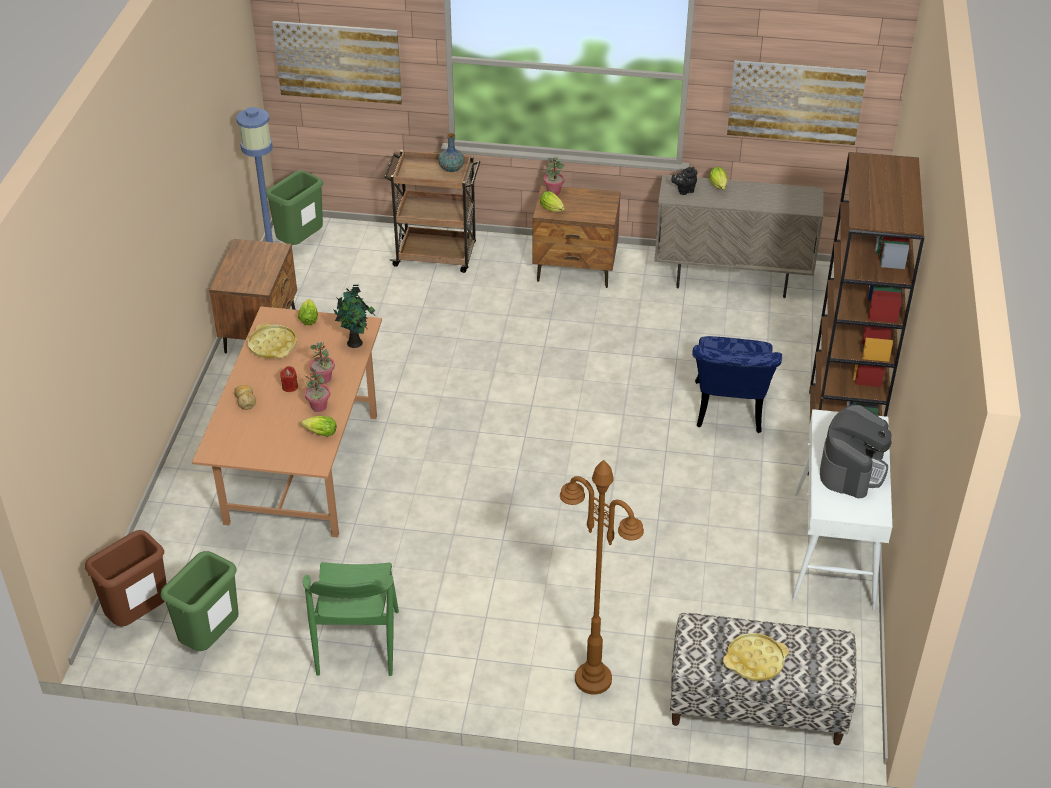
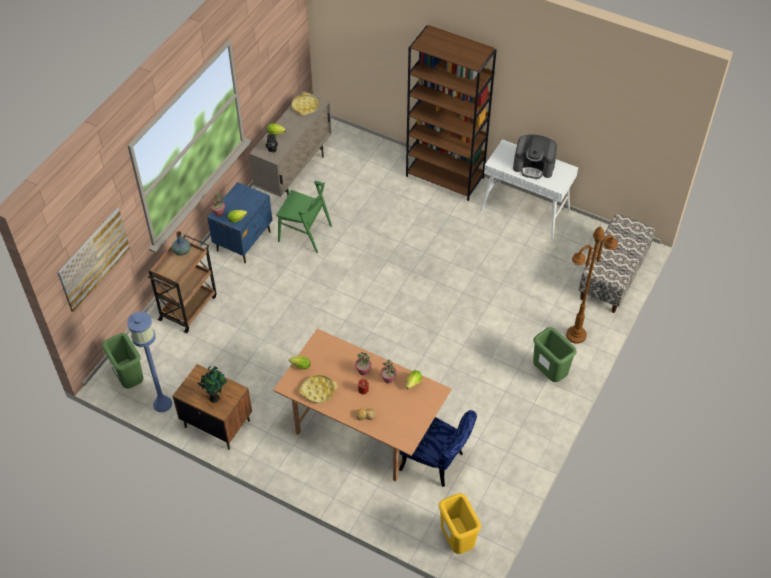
camera: 70 degrees left, 10 degrees up
(139, 617) = (457, 541): brown trash can -> yellow trash can
(211, 640) = (489, 505): green trash can -> green trash can (549, 374)
(356, 343) = (336, 347): potted plant -> potted plant (215, 397)
(357, 643) = (516, 433): green chair -> green chair (305, 234)
(575, 269) = (244, 241): brown nightstand -> blue nightstand
(729, 413) = (407, 215): blue chair -> blue chair (437, 463)
(755, 661) = (623, 255): yellow tray -> yellow tray (305, 106)
(795, 102) = (275, 60): picture -> none
(852, 469) = (534, 166): coffee machine -> coffee machine turned 150 degrees clockwise

